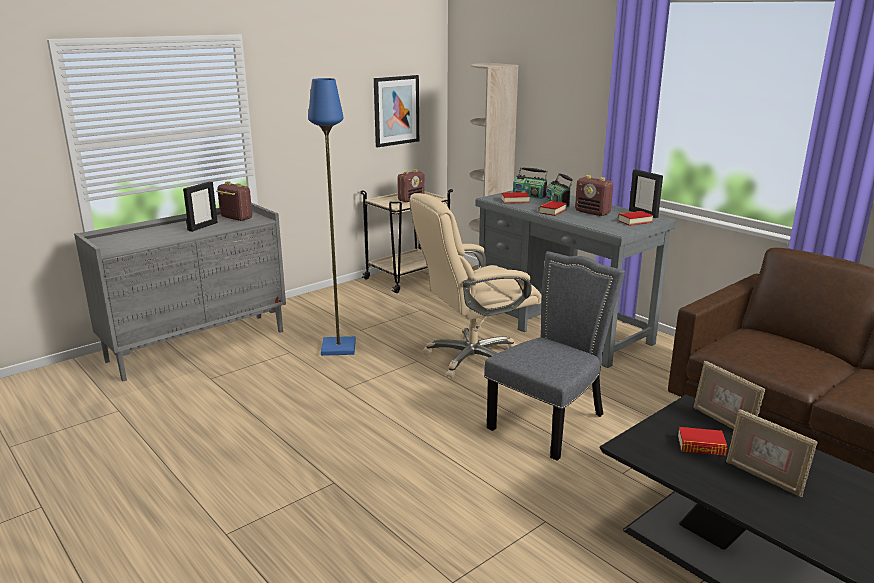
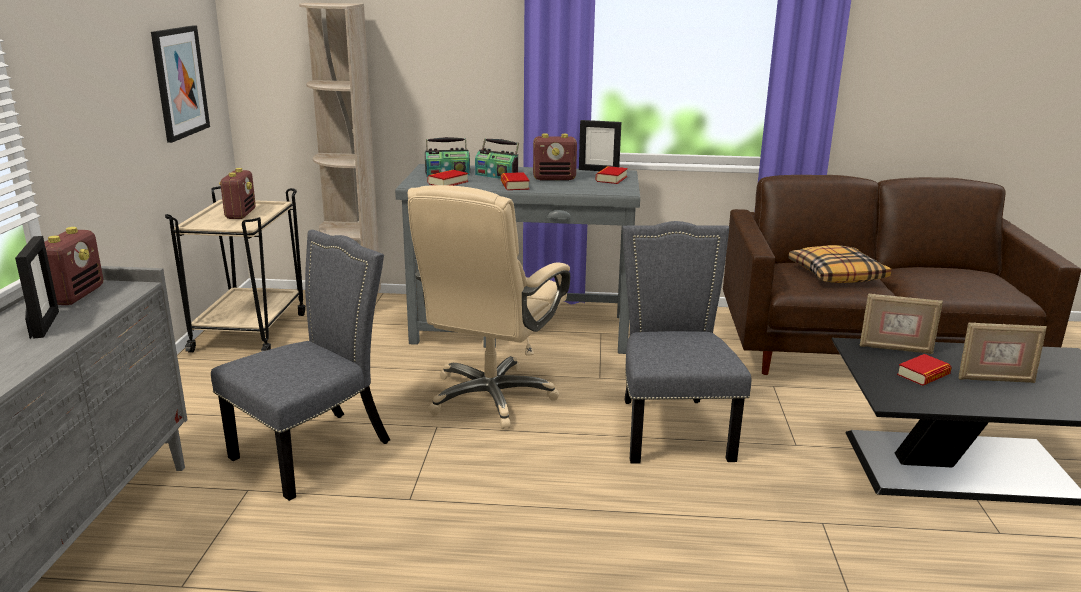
camera: 45 degrees left, 0 degrees up
(236, 218) = (75, 295): radio -> radio turned 105 degrees clockwise
(339, 348) = (311, 453): blue floor lamp -> grey chair
(788, 354) = (836, 274): none -> pillow

